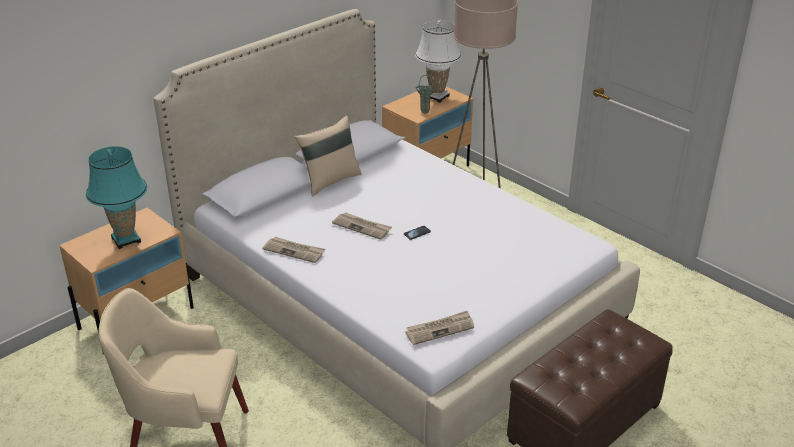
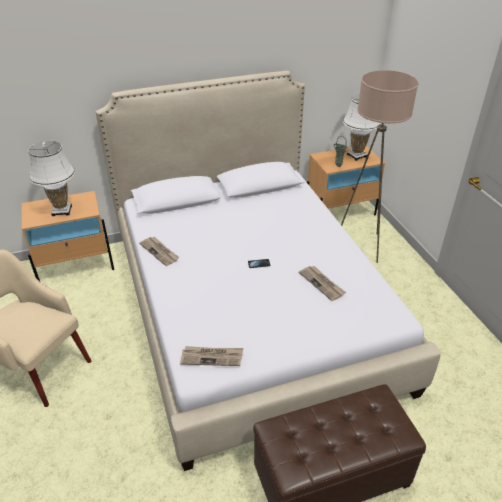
camera: 25 degrees right, 5 degrees up
(126, 240) = (62, 211): turquoise table lamp -> white table lamp
(330, 181) = (228, 202): beige pillow -> none
(362, 227) = (222, 246): newspaper -> newspaper (322, 284)

